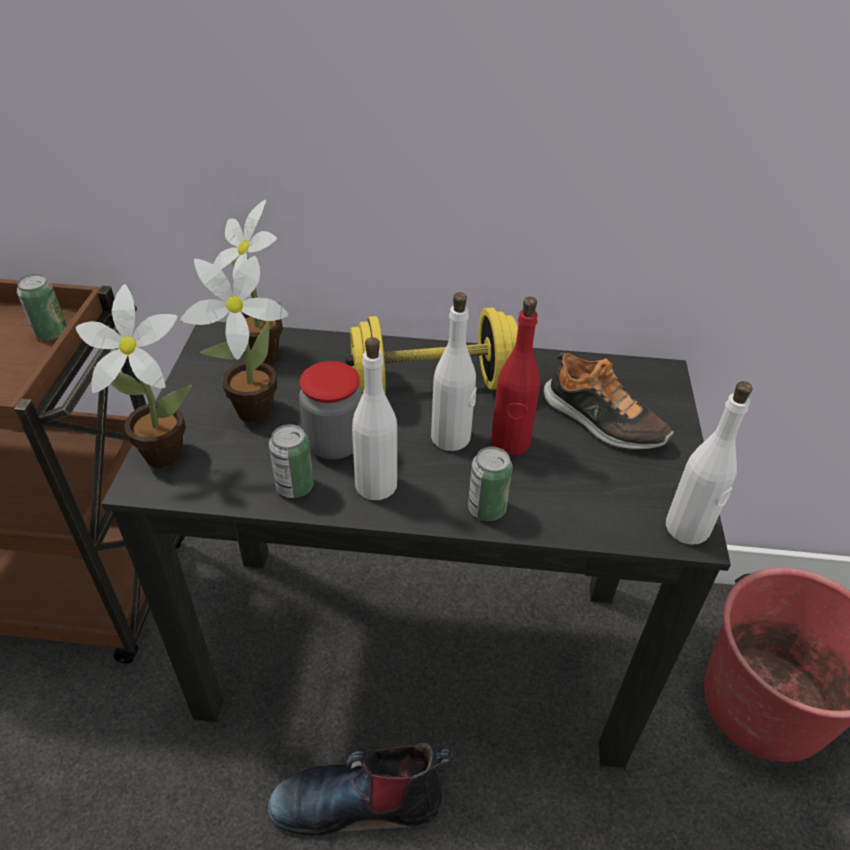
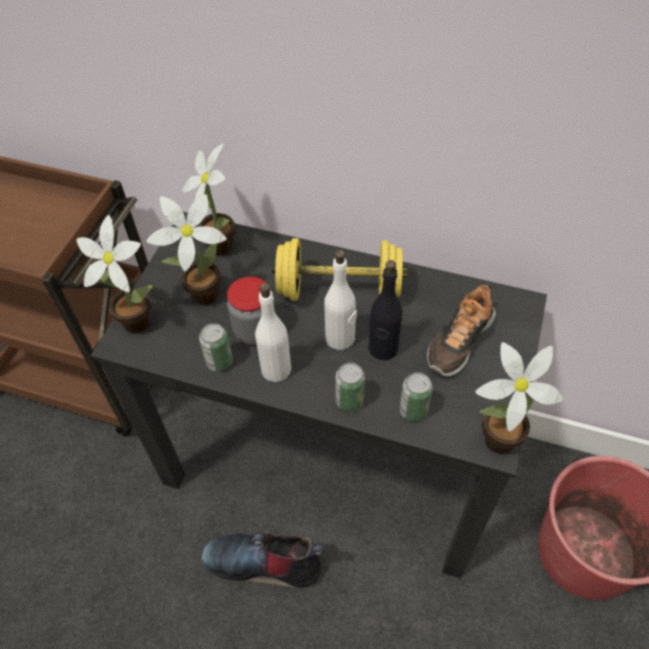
camera: 15 degrees right, 10 degrees up
(51, 332) = (76, 212): can -> can (413, 410)
(510, 442) = (383, 348): red bottle -> black bottle
(602, 421) = (459, 340): shoe -> shoe turned 75 degrees clockwise
(687, 528) = (493, 441): white bottle -> potted plant

